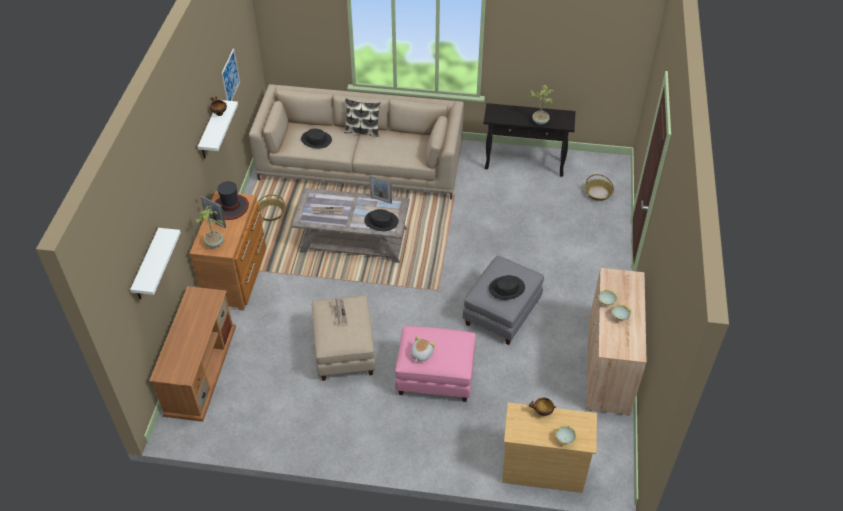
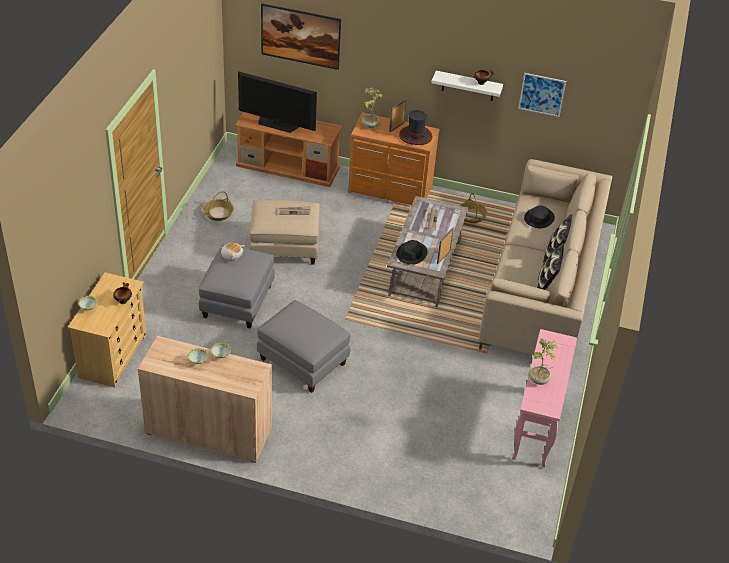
camera: 95 degrees right, 5 degrees down
(147, 266) = (300, 48): white shelf -> picture
(189, 344) = (277, 124): none -> television
(403, 134) = (546, 284): none -> pillow
(435, 377) = (237, 301): pink ottoman -> grey ottoman
(506, 288) = (295, 325): black hat -> none
(525, 164) = (537, 427): black console table -> pink console table
(598, 193) = (478, 489): basket -> basket (218, 213)

